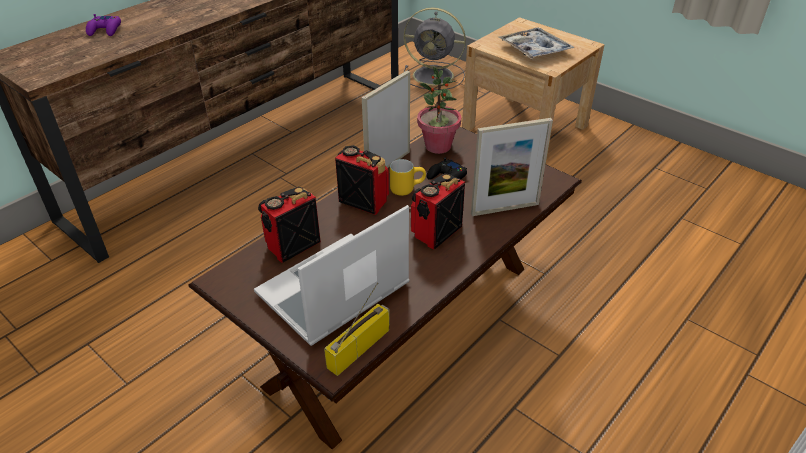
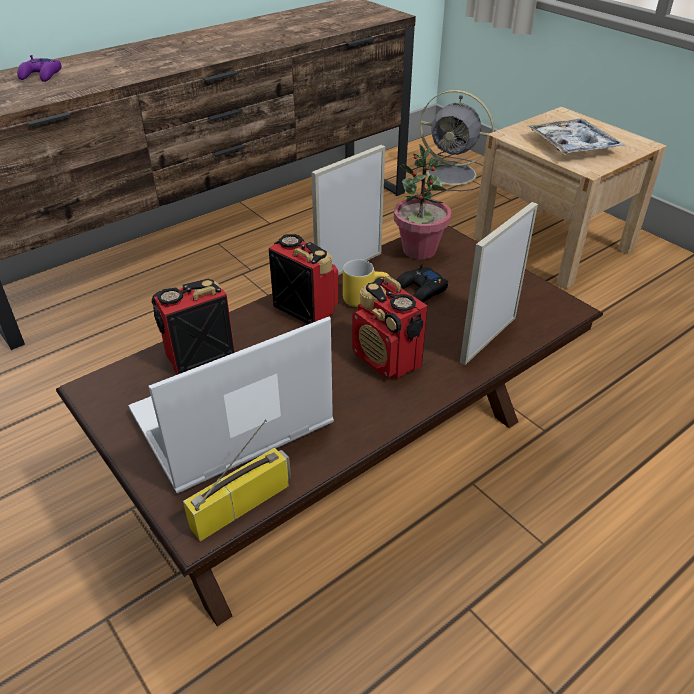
camera: 10 degrees right, 0 degrees up
(435, 232) = (387, 360): radio -> radio turned 90 degrees counterclockwise
(505, 209) = (488, 339): picture frame -> picture frame turned 135 degrees clockwise

